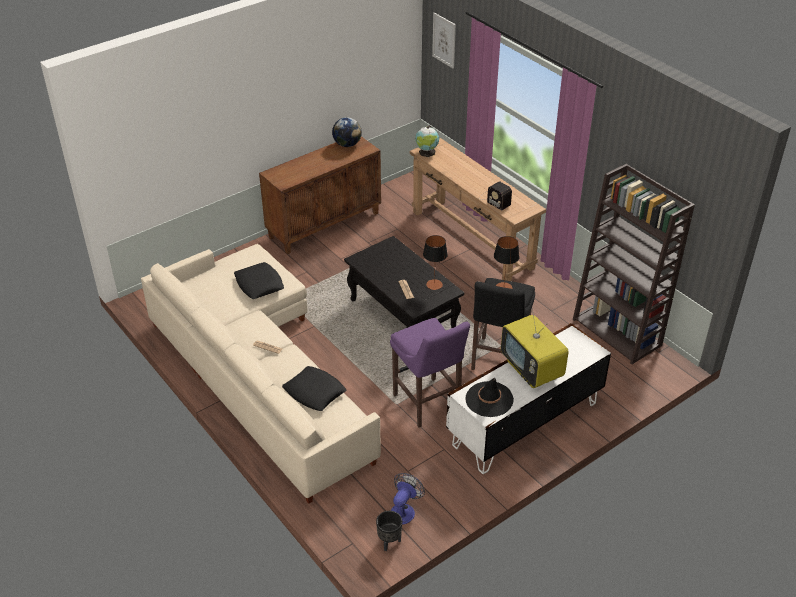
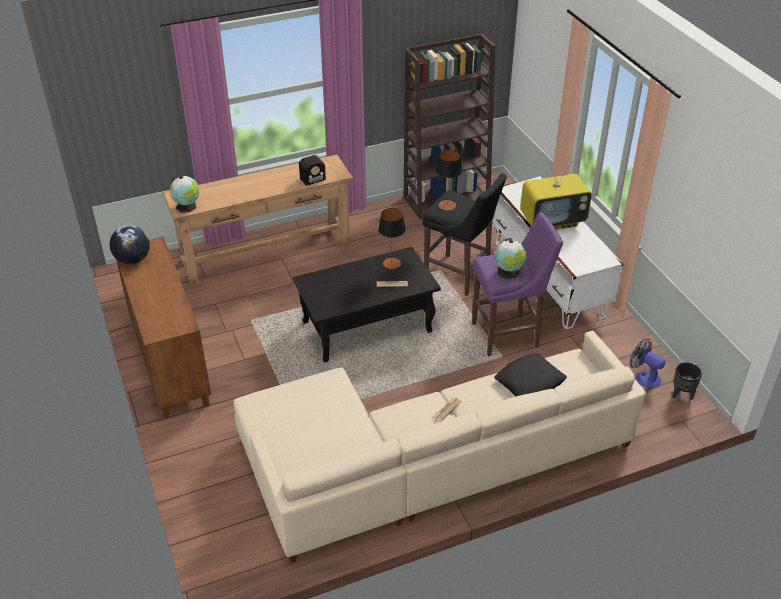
camera: 75 degrees left, 0 degrees up
(259, 284) = (327, 403): black pillow -> none
(418, 339) = (508, 272): none -> globe
(444, 40) = (112, 86): picture -> none
(489, 399) = (586, 254): black hat -> none

